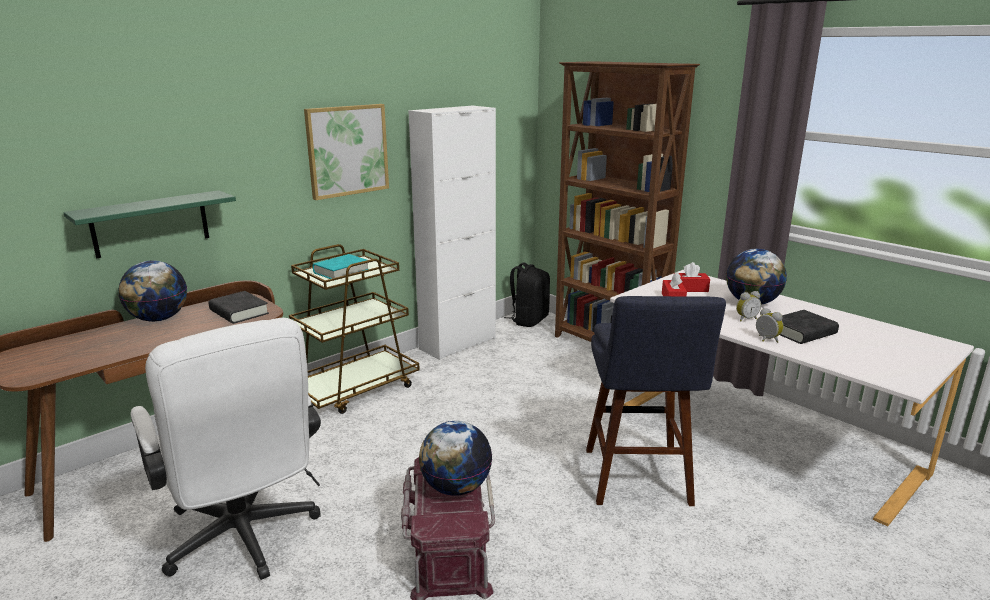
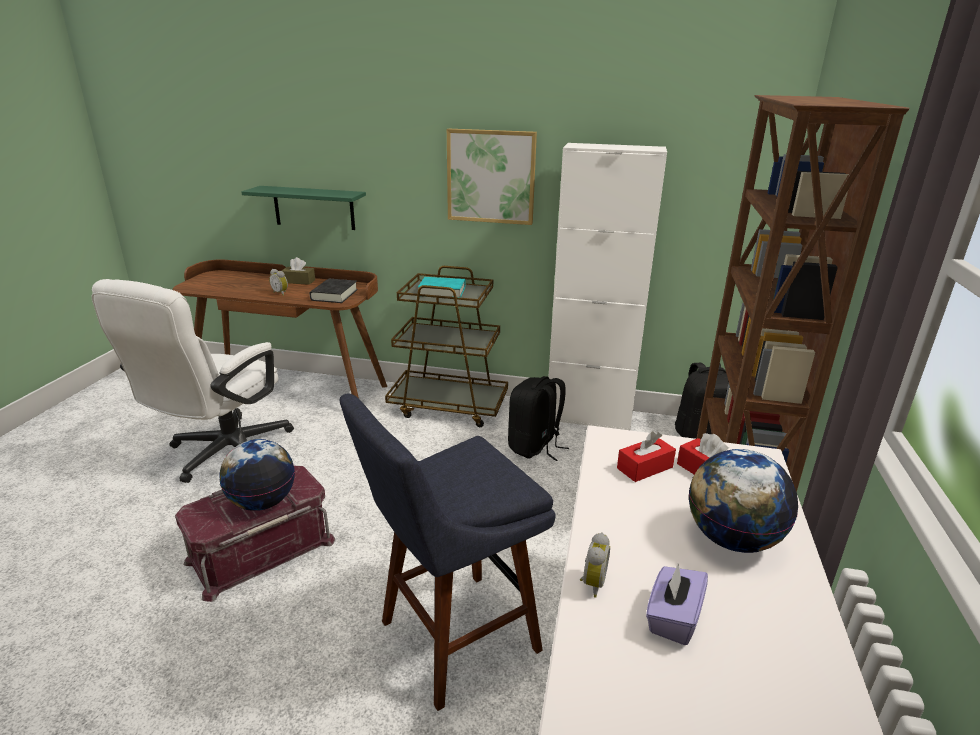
camera: 55 degrees right, 5 degrees up
(158, 319) = (299, 281): globe -> brown tissue box
(467, 376) = (535, 447): none -> black backpack
(745, 319) = (654, 546): alarm clock -> alarm clock (281, 293)
(802, 332) = (672, 618): black book -> purple tissue box

